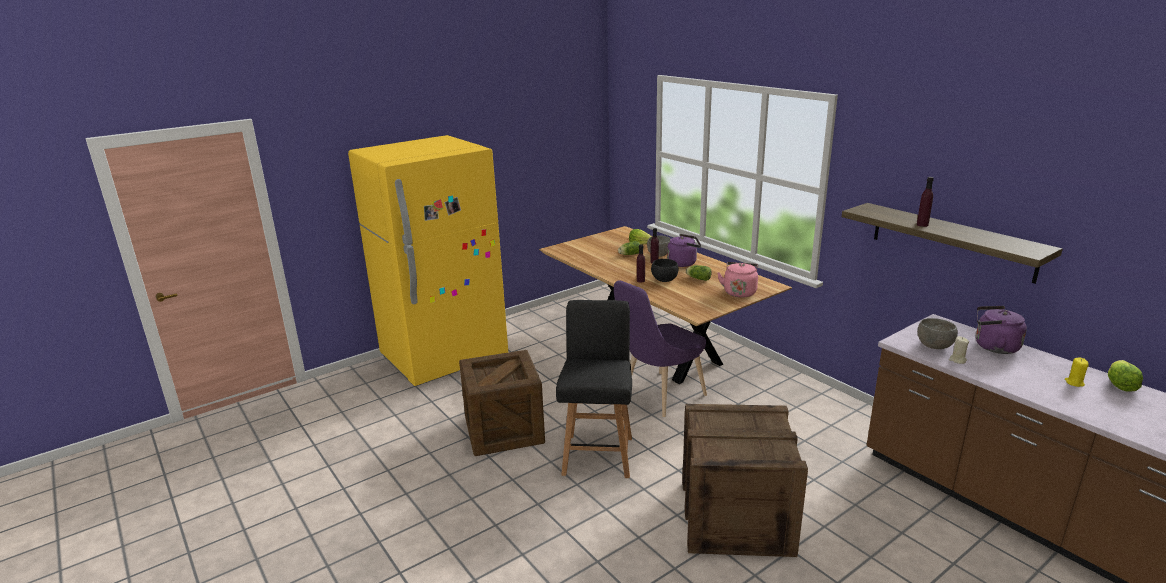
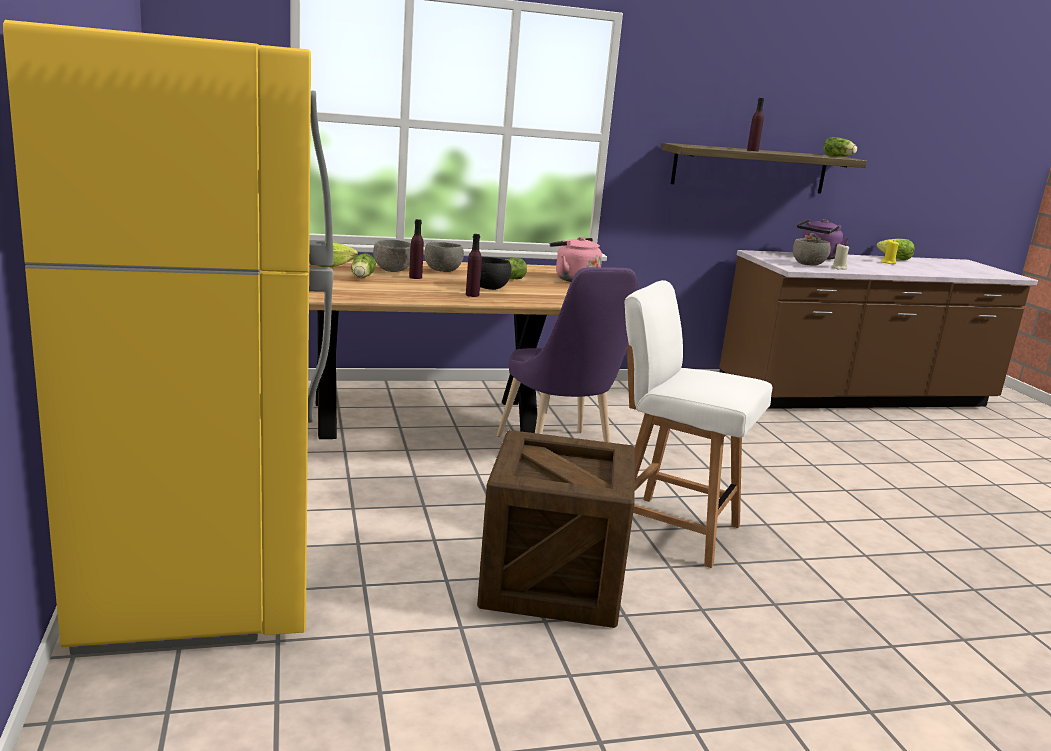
camera: 70 degrees left, 5 degrees down
(598, 454) = (672, 529): black chair -> white chair
(683, 263) = (443, 271): purple kettle -> grey bowl
(736, 518) = (839, 494): crate -> none
(1030, 249) = (839, 156): none -> lettuce

